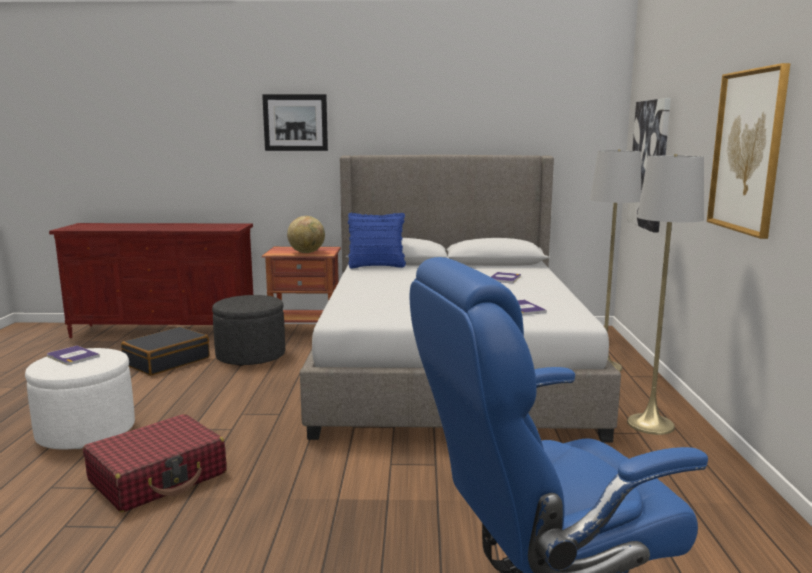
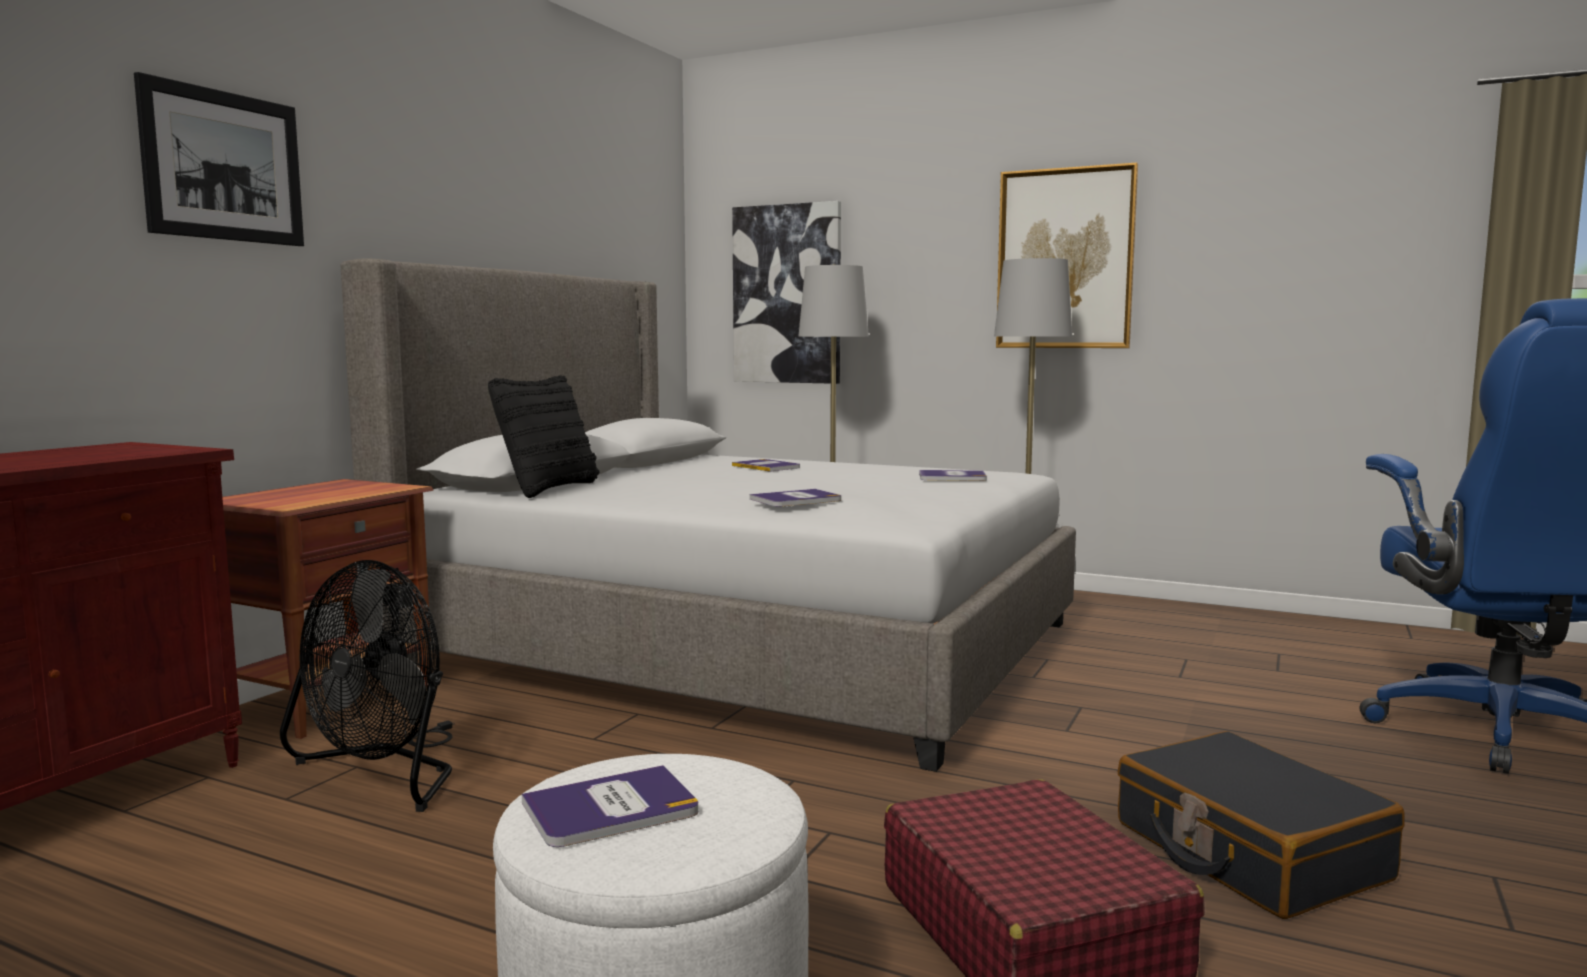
camera: 65 degrees left, 5 degrees down
(167, 361) = (225, 879): black suitcase -> black suitcase (1248, 851)
(251, 355) = (388, 769): grey ottoman -> black fan
(307, 252) = (350, 492): globe -> none
(374, 294) = (796, 500): none -> book
(377, 266) = (548, 489): blue pillow -> black pillow

